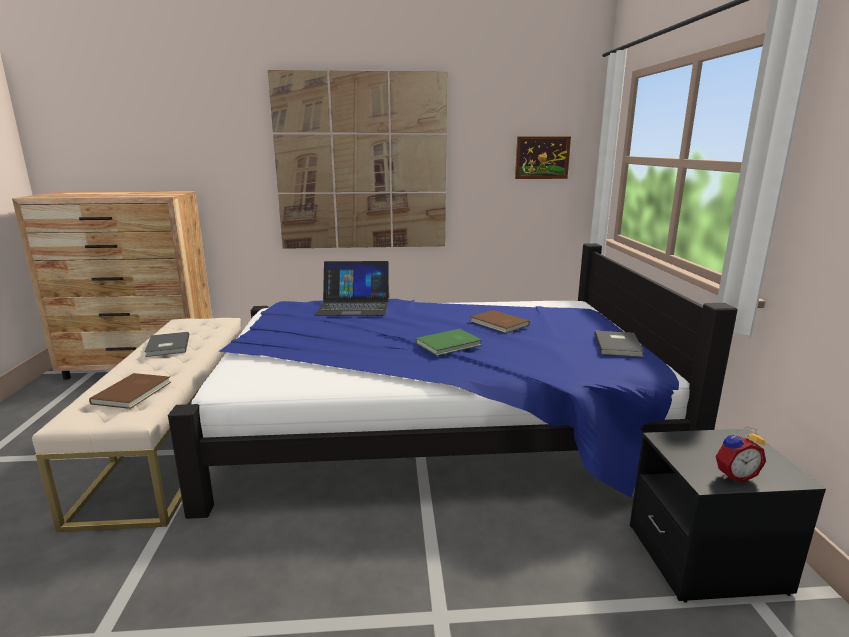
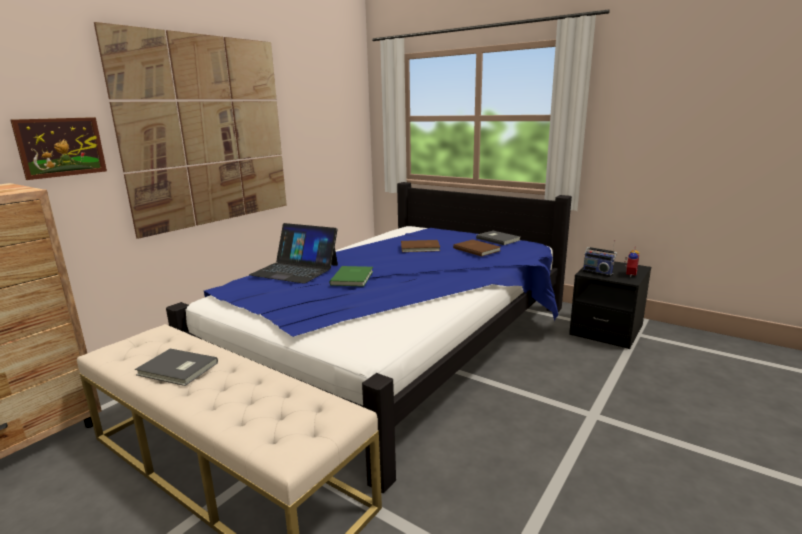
camera: 50 degrees left, 0 degrees up
(134, 392) = (281, 404): brown book -> brown book (477, 249)
(354, 306) = (295, 270): laptop -> laptop turned 75 degrees clockwise
(450, 344) = (434, 266): green book -> green book (353, 277)
(542, 157) = (339, 120): picture -> picture (61, 147)
(686, 447) = (598, 272): none -> radio

